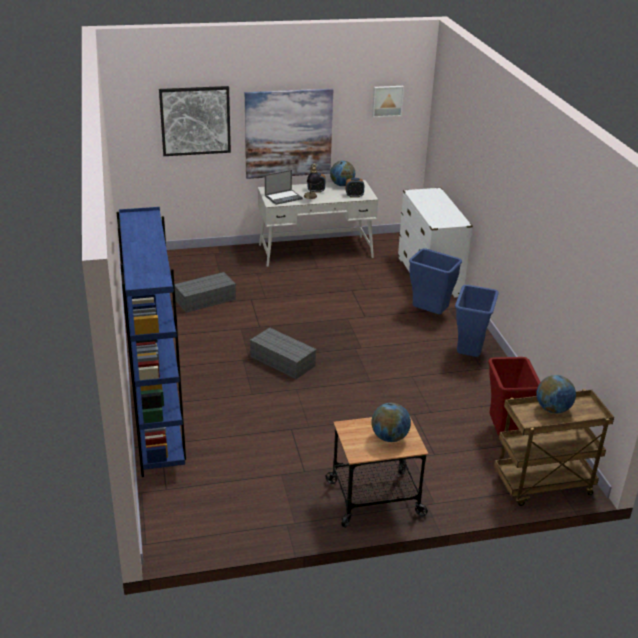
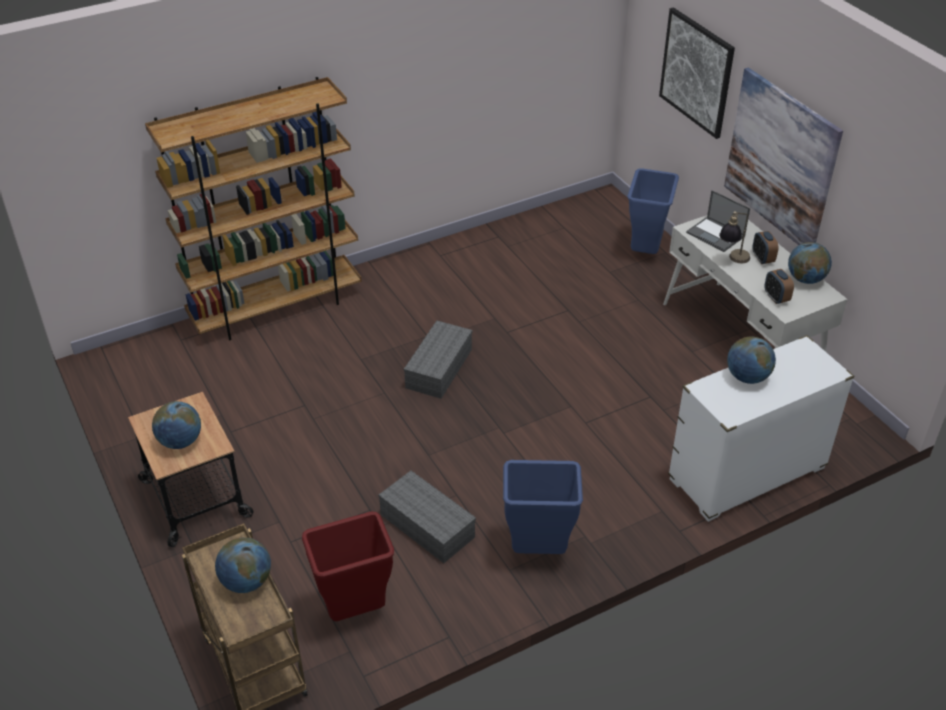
camera: 75 degrees right, 10 degrees up
(158, 428) = (276, 308): blue bookcase -> brown bookcase
(205, 300) = (543, 274): grey storage box -> grey storage box (425, 525)
(387, 101) = (908, 201): picture -> none
(430, 314) = (631, 491): blue trash can -> blue trash can (646, 252)
(431, 211) = (747, 377): none -> globe

